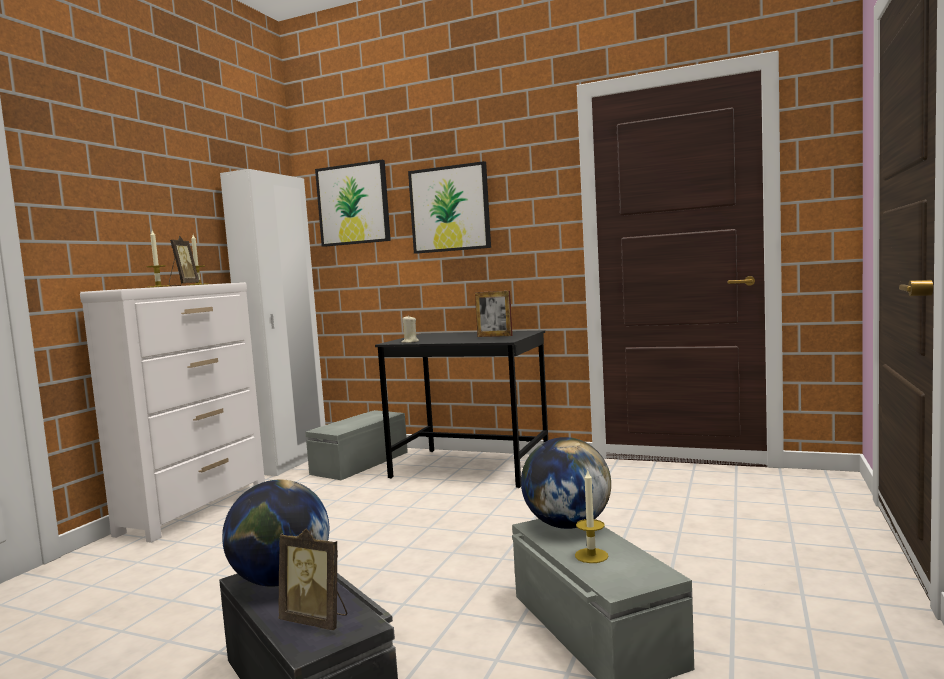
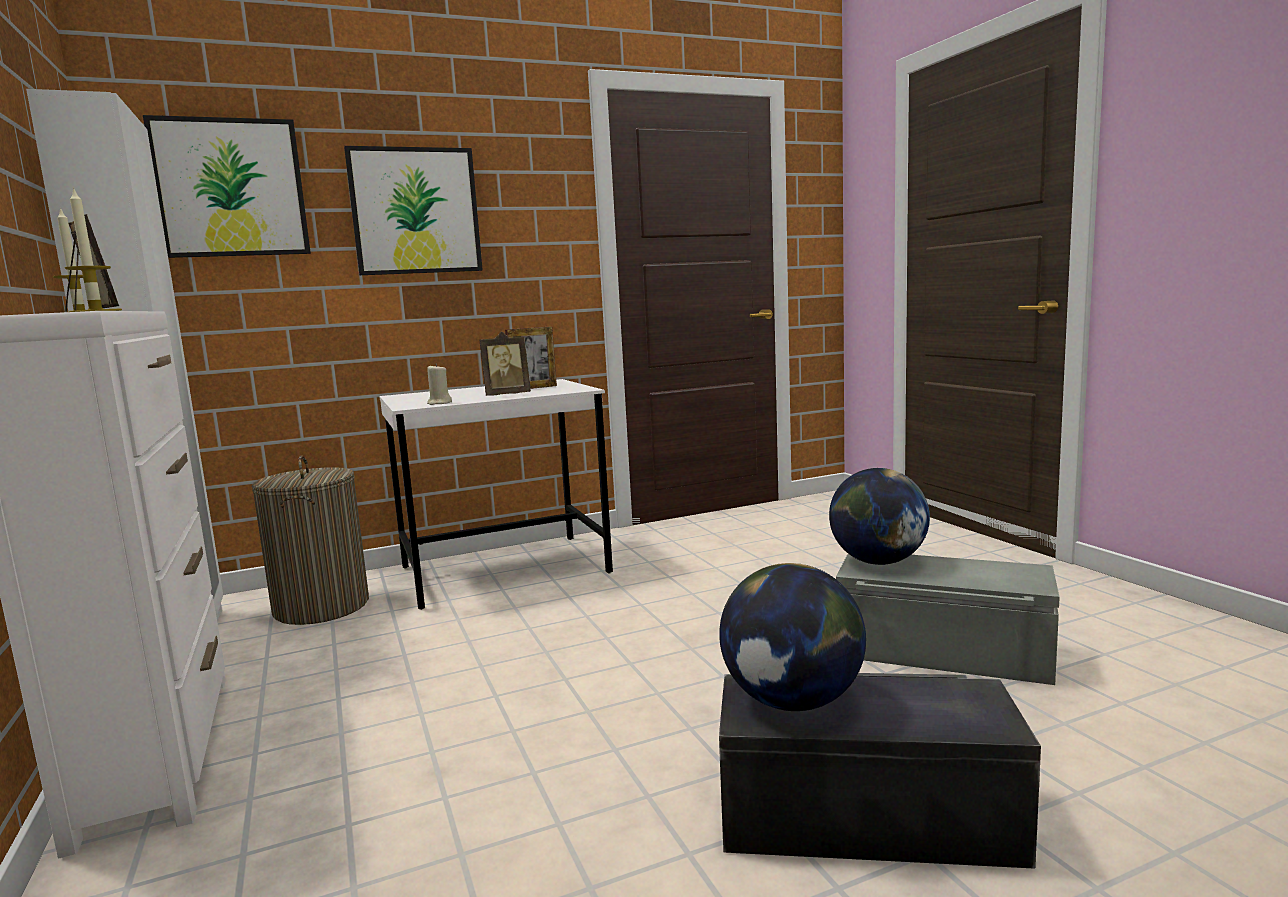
camera: 45 degrees left, 5 degrees up
(316, 620) = (934, 708): picture frame -> picture frame (506, 395)
(359, 463) = (321, 607): grey storage box -> laundry basket
(471, 467) = (505, 570): black desk -> white desk
(591, 555) = (959, 574): candle -> none

